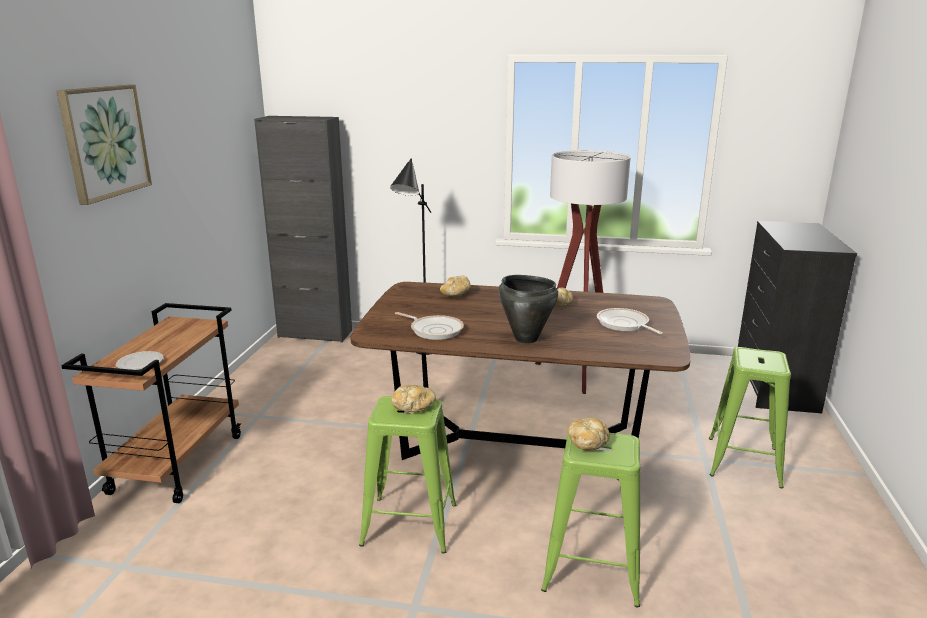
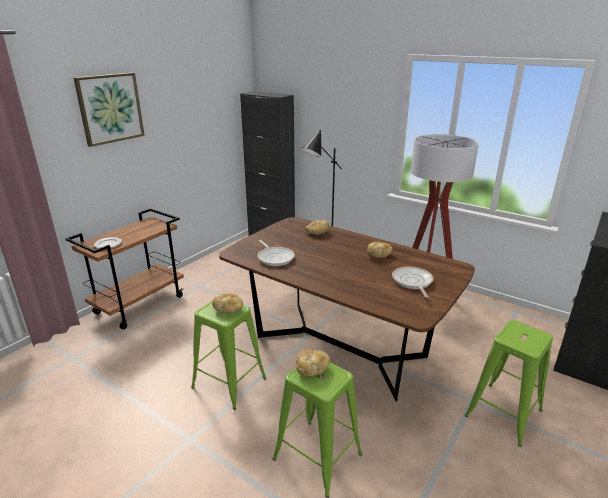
camera: 25 degrees right, 5 degrees up
(526, 339) = (327, 277): black cooking pot -> none

